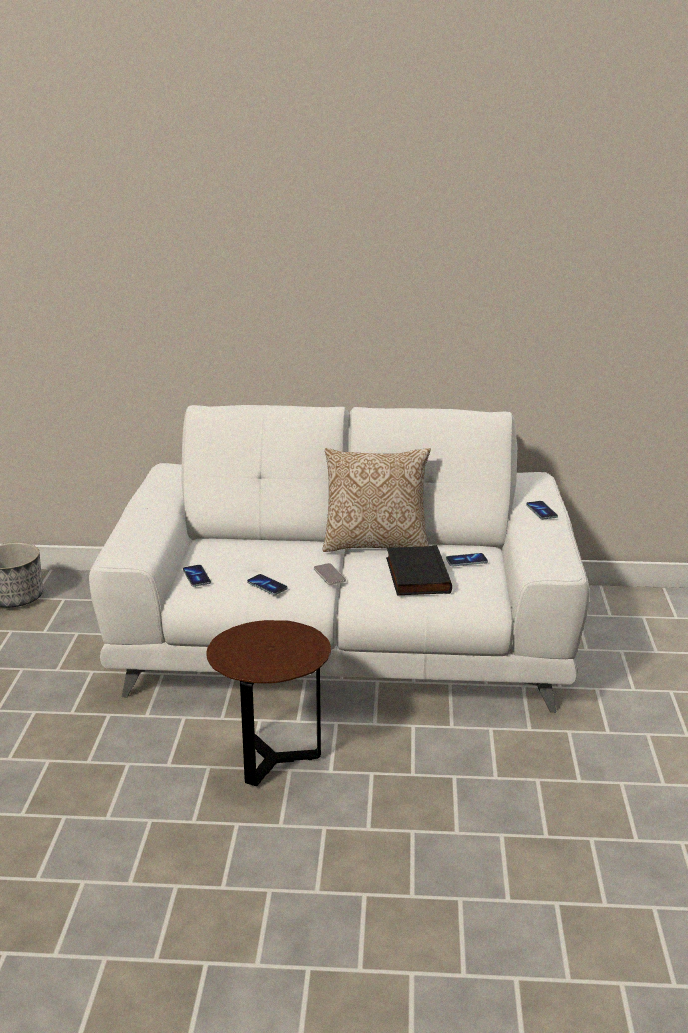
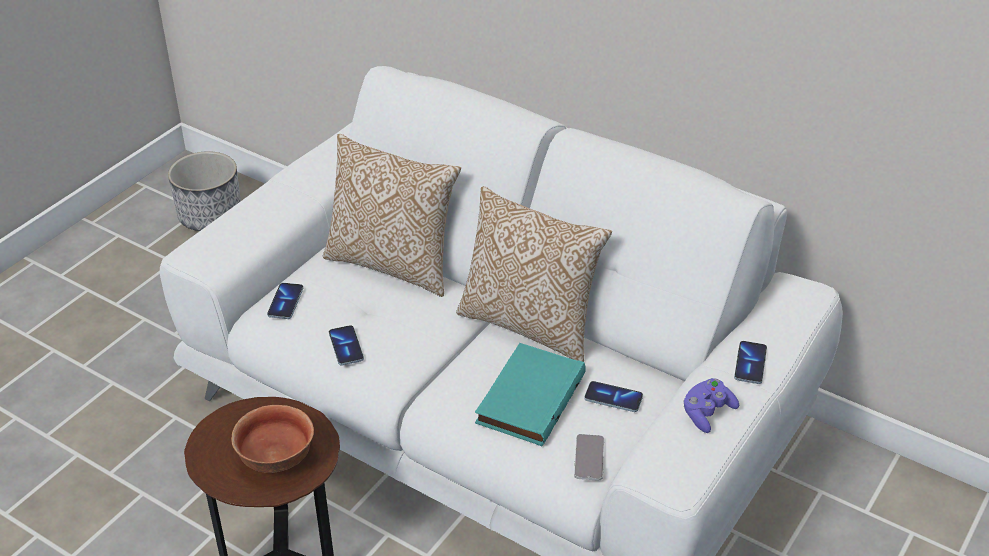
camera: 30 degrees right, 15 degrees up
(250, 540) = (393, 264): none -> pillow
(284, 650) = (276, 457): none -> bowl
(329, 575) = (430, 356): phone -> phone (589, 458)
(415, 575) = (528, 397): black book -> turquoise book
(543, 537) = (707, 413): none -> purple game controller

